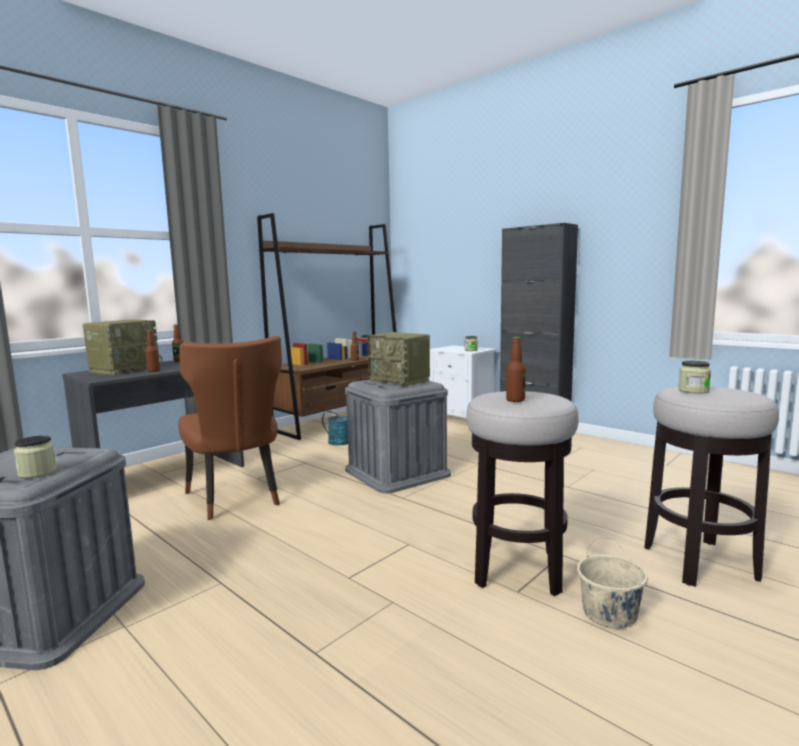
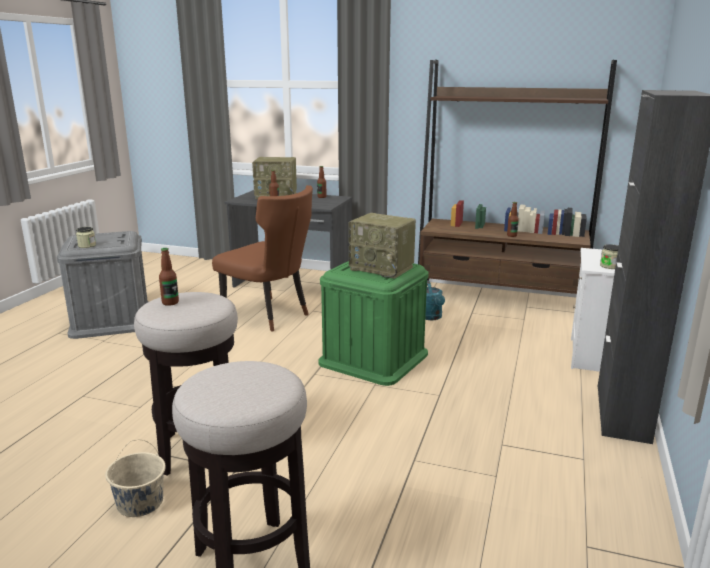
camera: 65 degrees right, 10 degrees up
(237, 499) = (269, 316): brown chair -> brown chair turned 90 degrees counterclockwise
(397, 472) = (374, 358): grey storage box -> green storage box
(400, 380) = (383, 268): radio -> radio turned 75 degrees counterclockwise
(693, 391) = (238, 372): jar -> none

